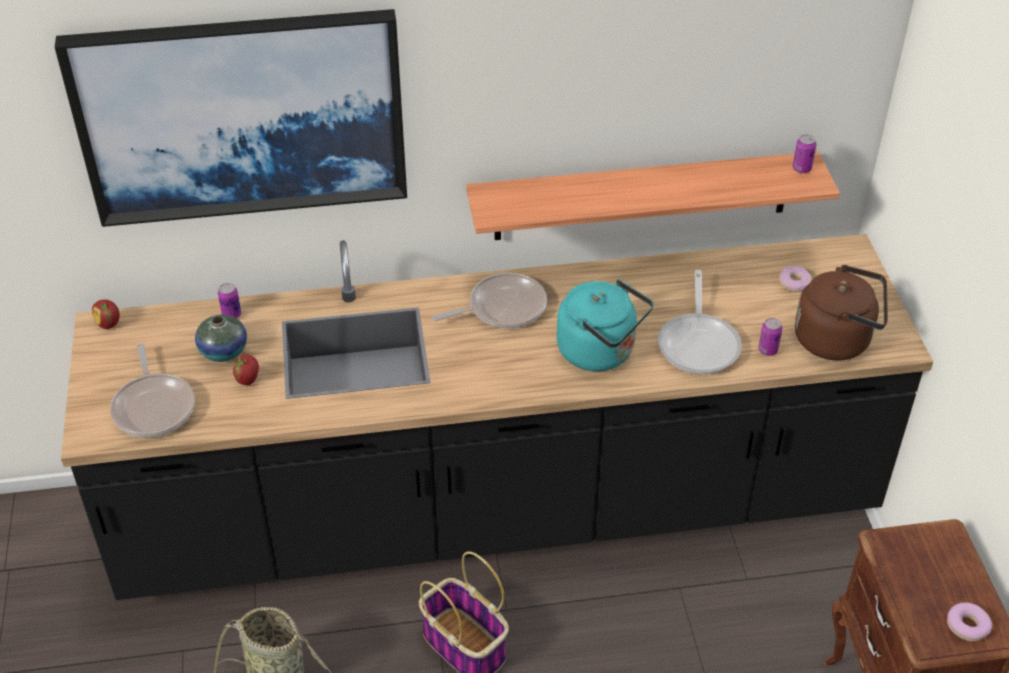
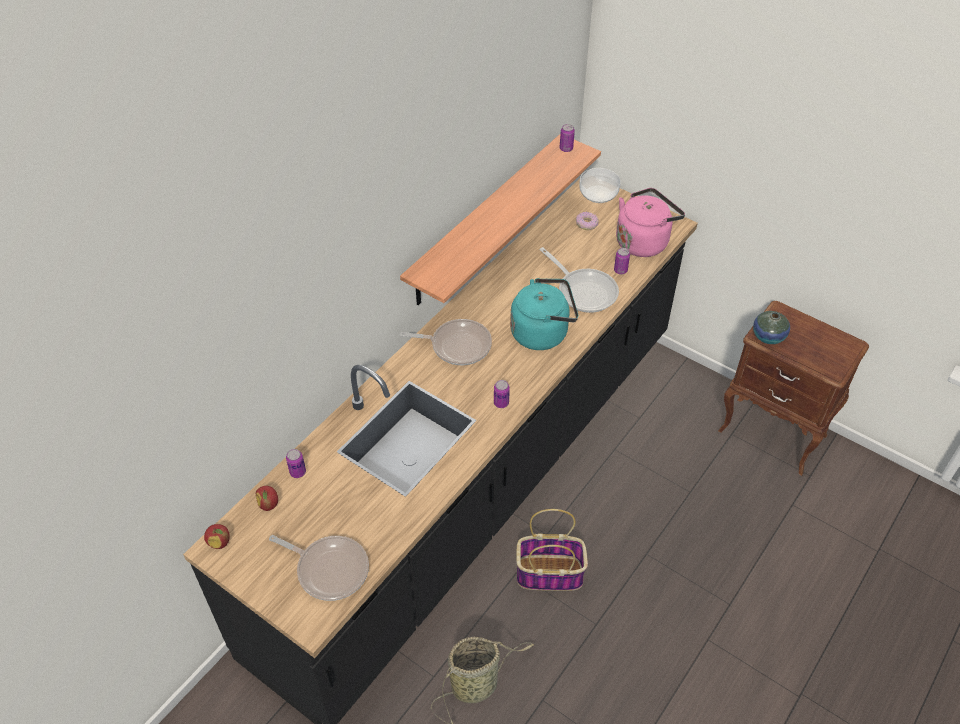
camera: 45 degrees left, 5 degrees up
(223, 351) = (325, 499): vase -> vase (768, 336)
(242, 116) = (269, 316): picture -> none
(248, 380) = (367, 504): apple -> apple (269, 505)
(473, 385) = (501, 403): none -> can
(502, 308) = (457, 345): frying pan -> frying pan turned 75 degrees clockwise
(837, 339) = (644, 241): brown kettle -> pink kettle
(851, 262) = (598, 193): none -> bowl
(967, 626) = (838, 350): donut -> none

